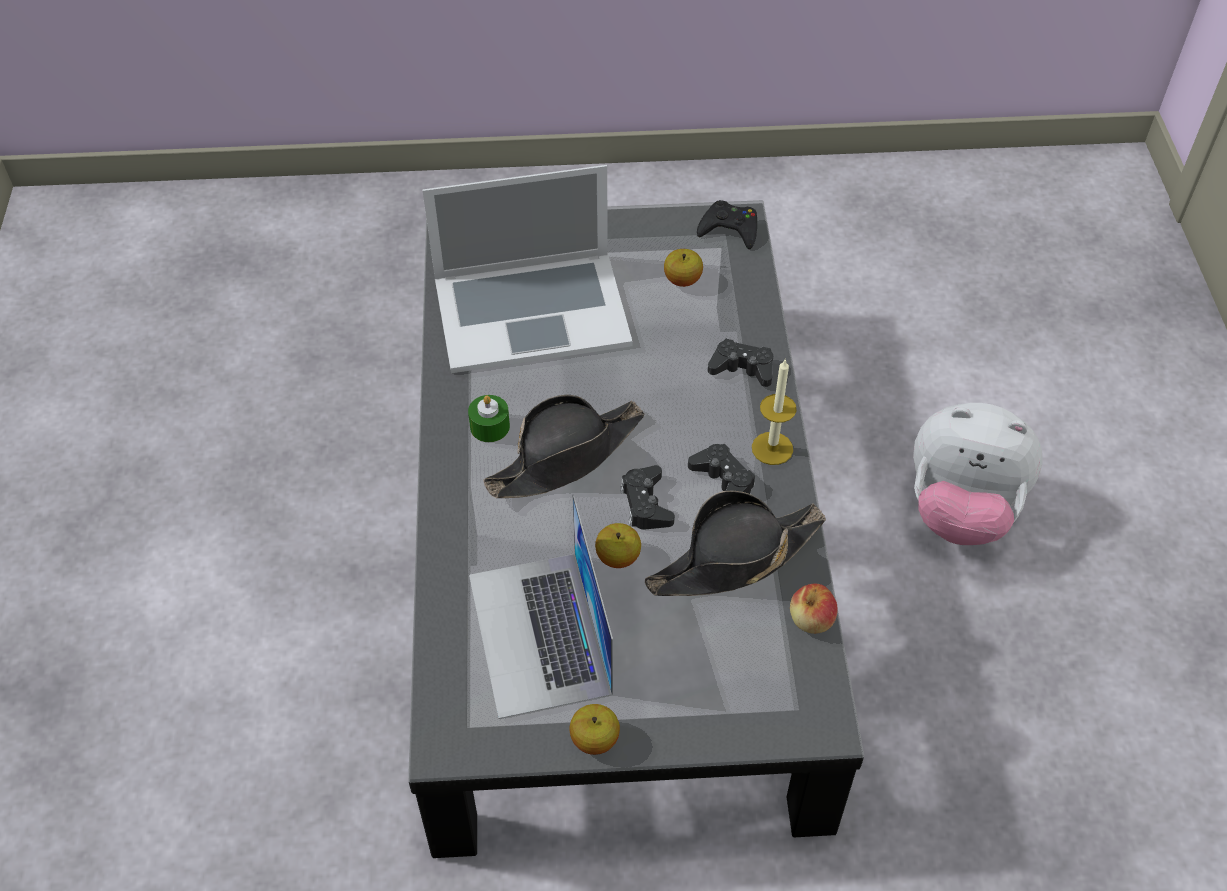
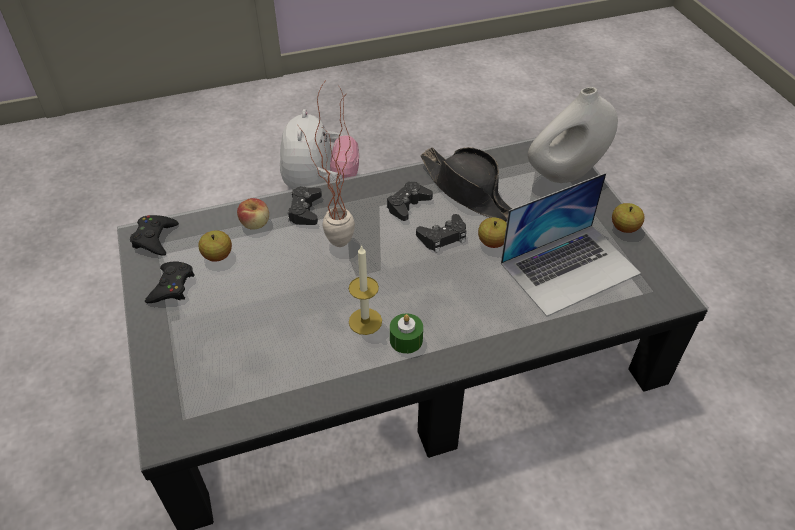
camera: 105 degrees left, 5 degrees down
(531, 310) = (269, 344): laptop -> none
(566, 456) = (418, 287): black hat -> none
(646, 240) = (172, 286): none -> black game controller
(660, 387) = (334, 249): none -> potted plant
(742, 707) = (565, 174): none -> white vase
(772, 448) = (373, 187): candle -> candle (365, 321)
(811, 620) = (494, 156): apple -> apple (255, 223)

